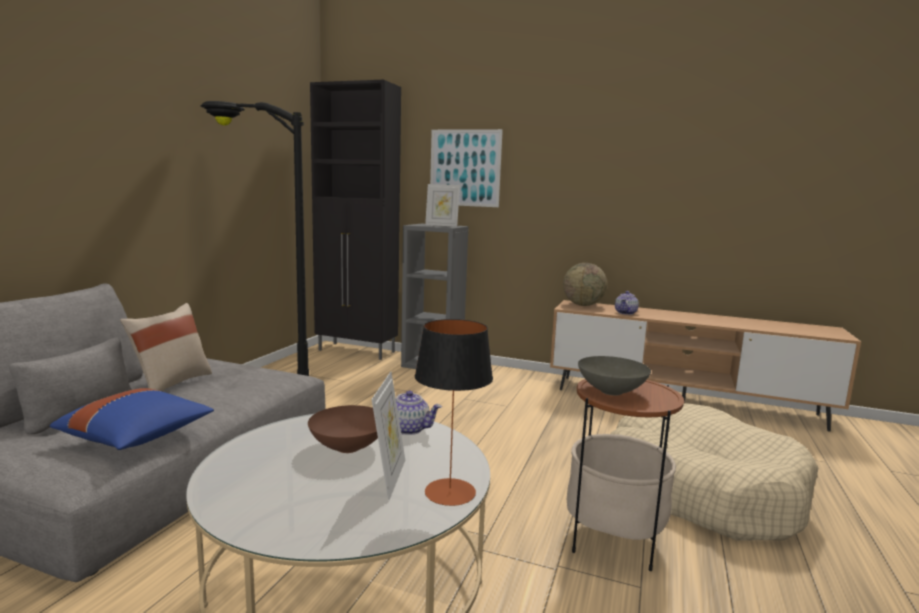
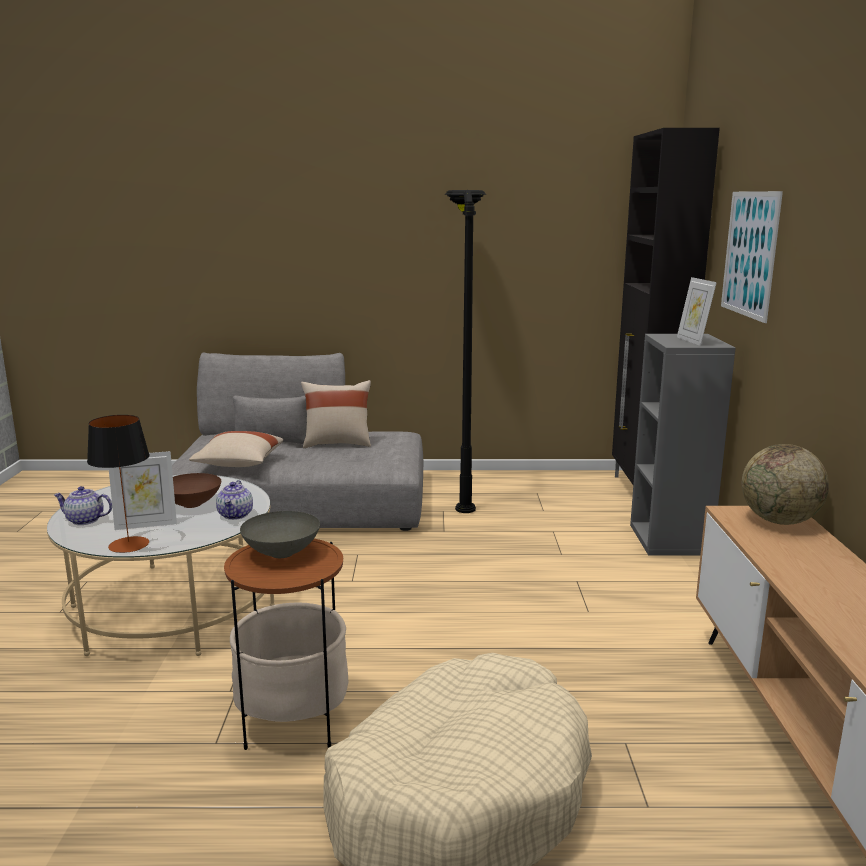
camera: 70 degrees right, 5 degrees up
(138, 437) = (238, 464): blue pillow -> beige pillow
(626, 313) = (780, 555): teapot -> teapot (84, 520)

